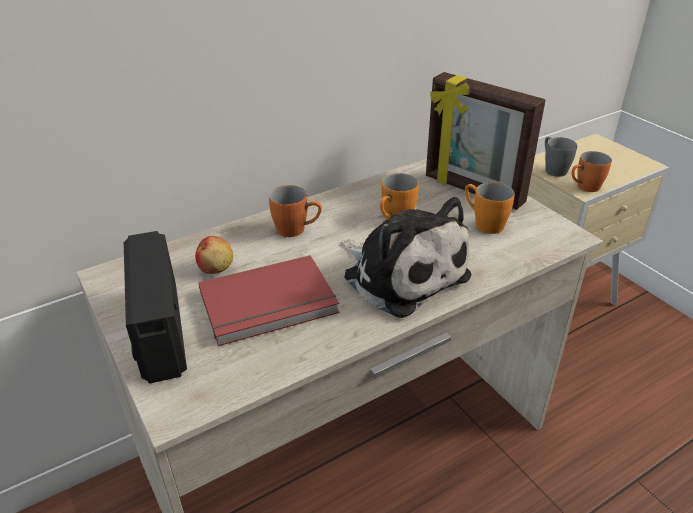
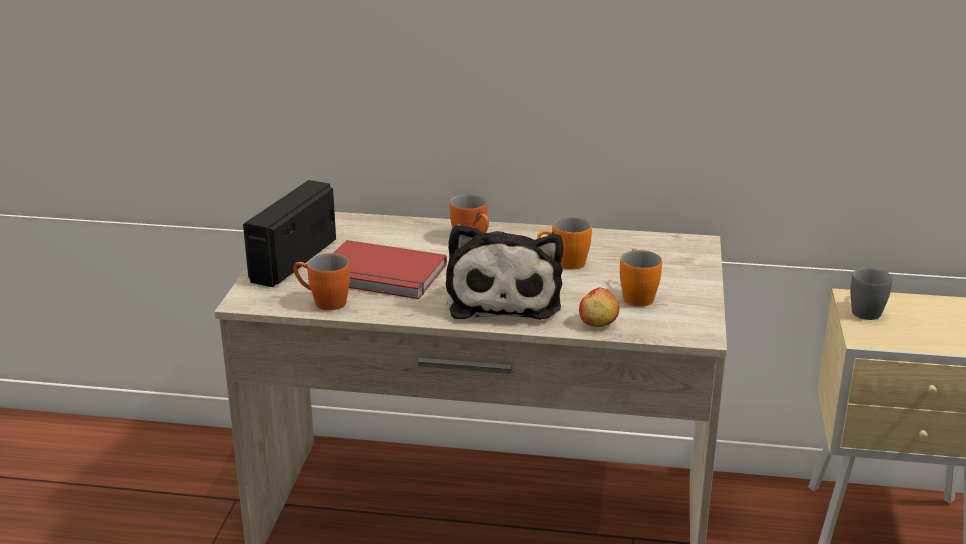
camera: 40 degrees right, 10 degrees down
(216, 267) = (379, 241): apple -> apple (598, 323)
(472, 190) = (674, 271): picture frame -> none
(584, 188) = (870, 337): orange mug -> orange mug (323, 302)

